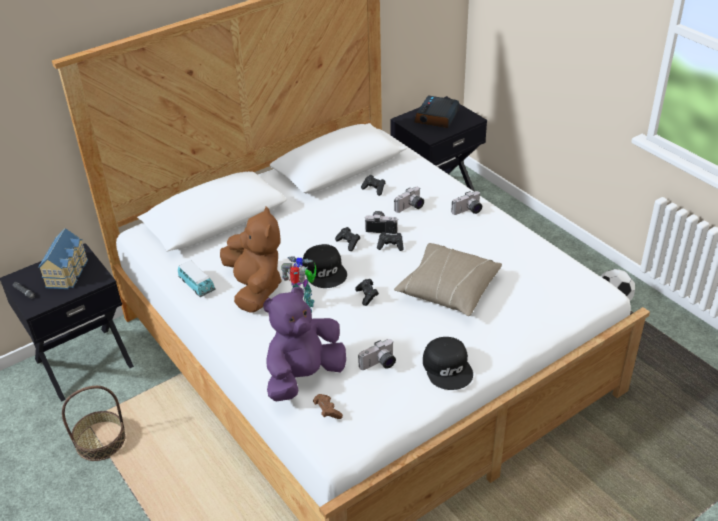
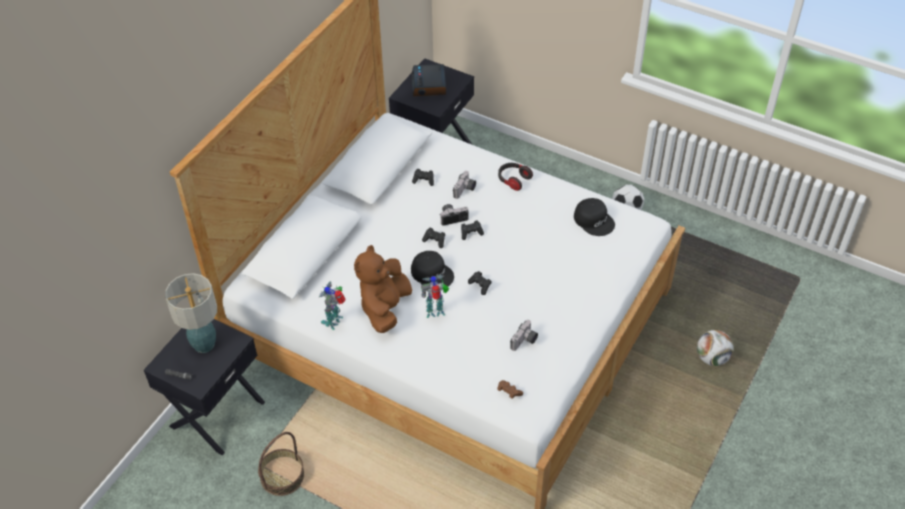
camera: 25 degrees left, 10 degrees up
(68, 272) = (204, 344): toy house -> table lamp
(197, 285) = (334, 321): toy car -> toy robot
(255, 289) = (385, 308): brown plush toy -> brown plush toy turned 120 degrees counterclockwise
(304, 376) = (473, 371): purple plush toy -> none
(448, 289) = (537, 259): beige pillow -> none
(448, 367) = (574, 326): black cap -> black cap (594, 220)
(468, 211) = (513, 180): camera -> headphones
(643, 484) = (712, 358): none -> football

